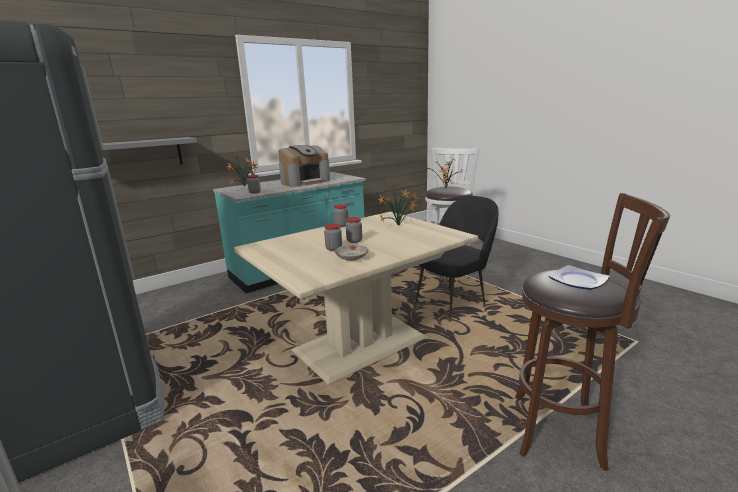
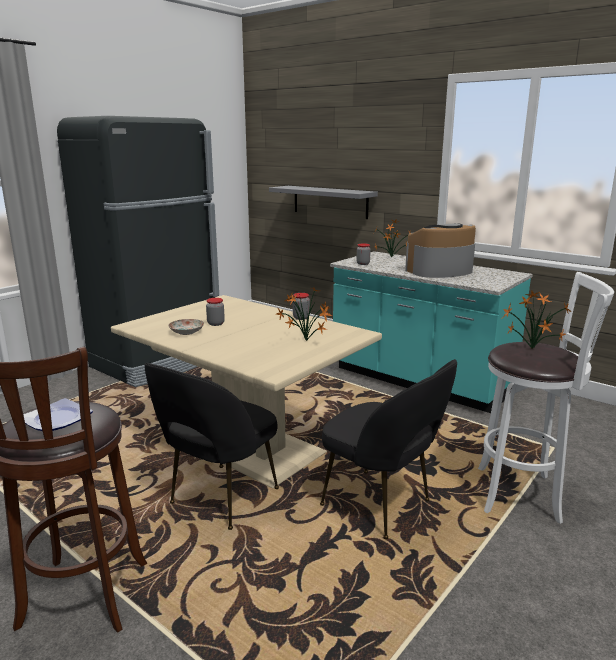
camera: 75 degrees right, 0 degrees up
(305, 182) = (439, 271): coffee machine -> coffee machine turned 120 degrees clockwise
(354, 241) = (242, 328): jar -> none
(437, 362) = (218, 500): none -> black chair

